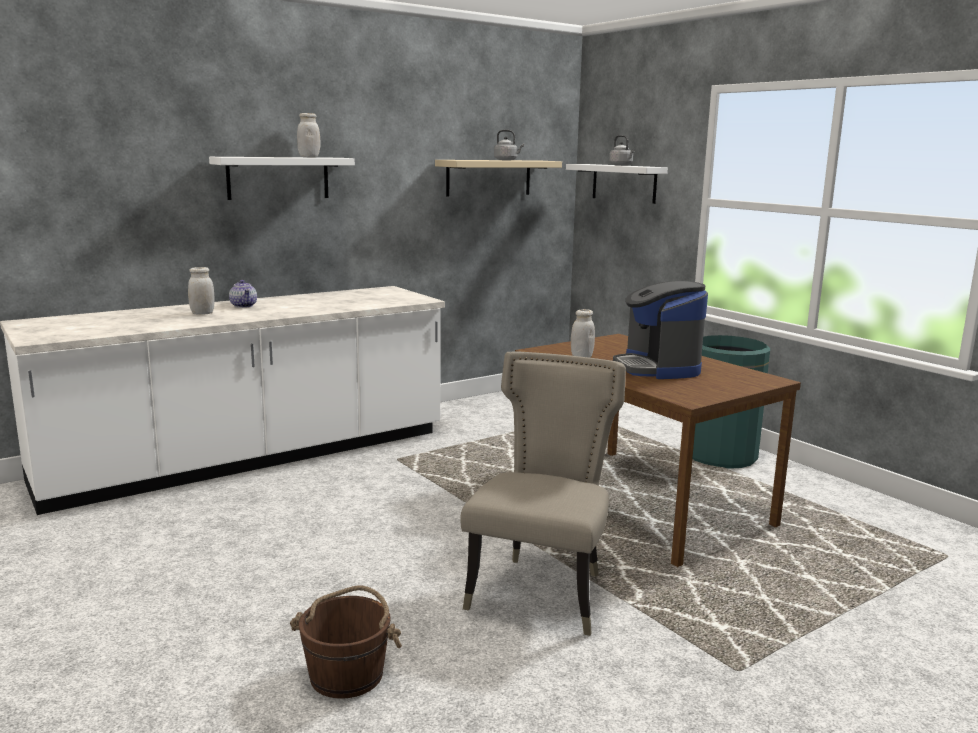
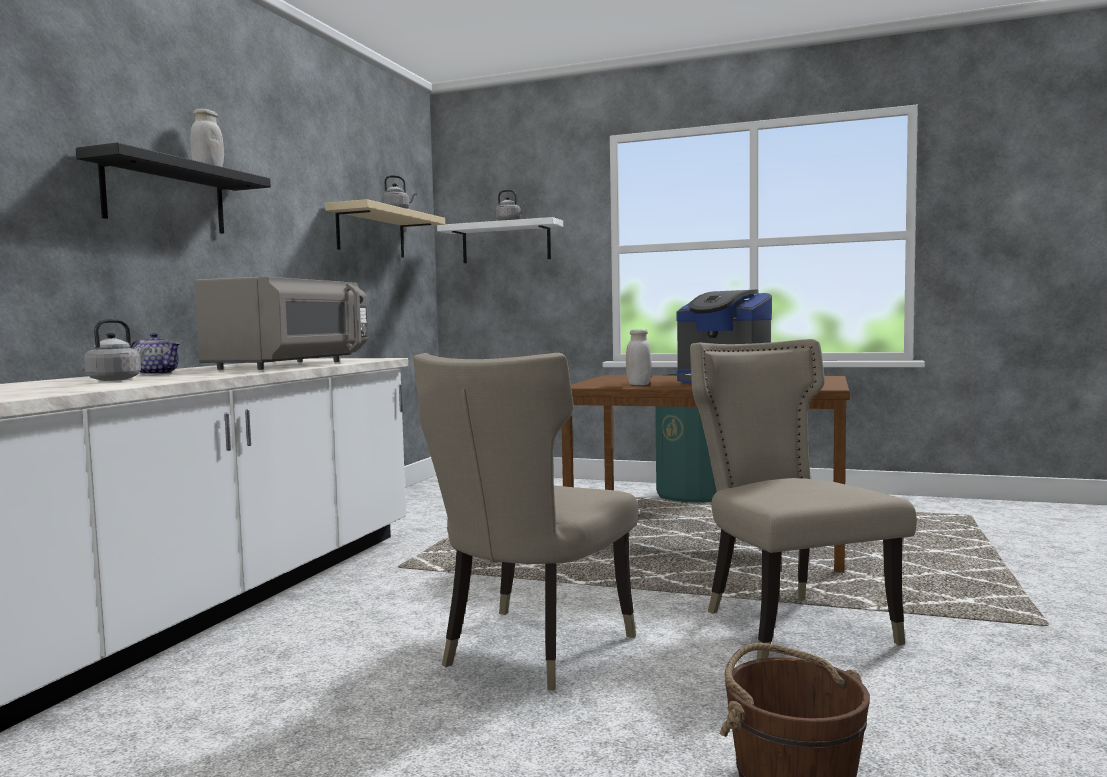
camera: 35 degrees left, 10 degrees down
(202, 313) = (117, 379): white jar -> grey kettle
(278, 178) = (165, 196): white shelf -> black shelf
(337, 304) = (291, 365): none -> grey microwave
(364, 545) = (529, 651): none -> beige chair

